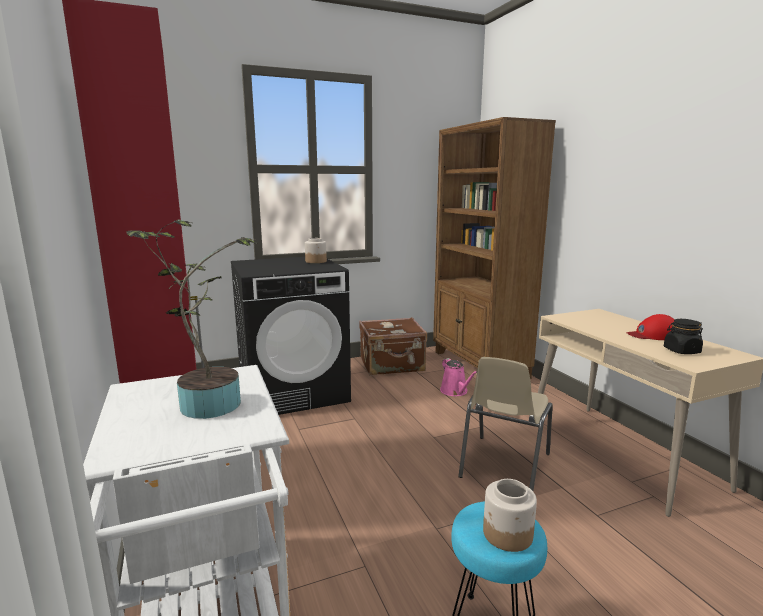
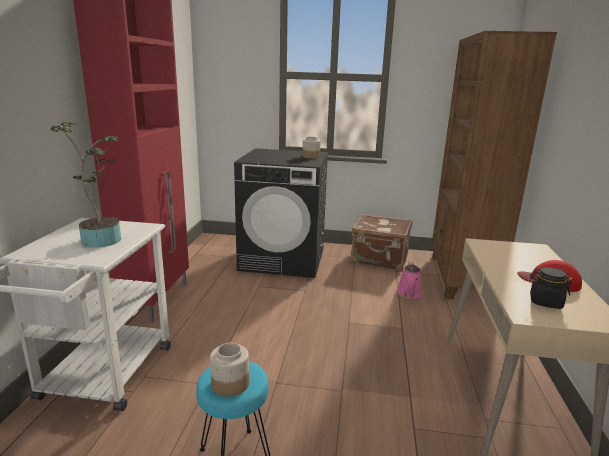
camera: 30 degrees right, 5 degrees up
(503, 466) = (379, 362): beige chair -> none

